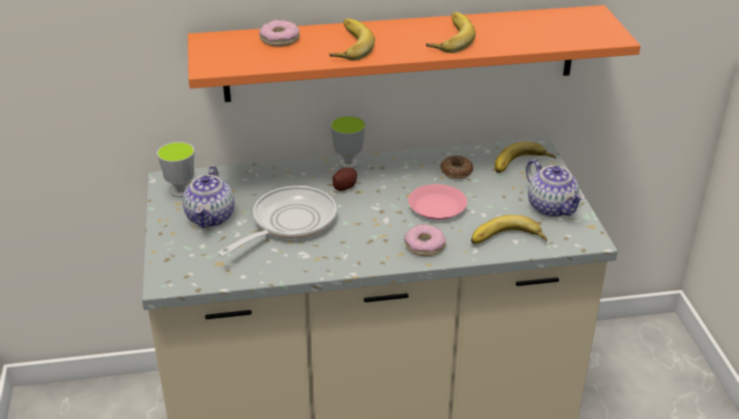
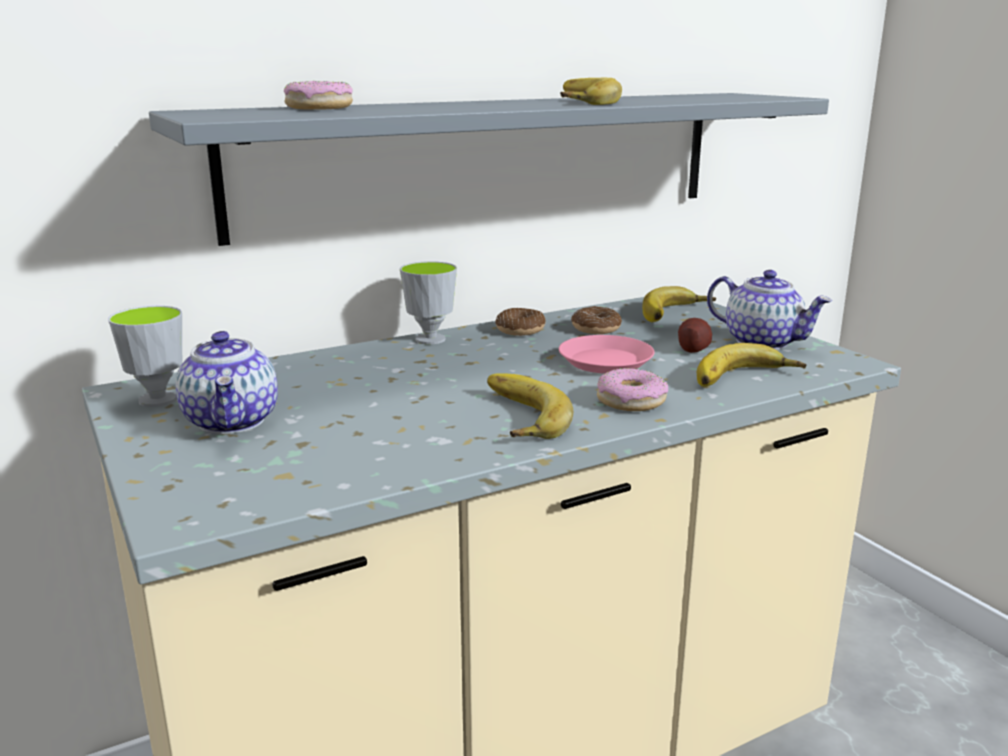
camera: 20 degrees left, 15 degrees down
(288, 223) = (382, 408): frying pan -> none
(345, 186) = (444, 360): potato -> potato (693, 348)
(347, 45) = (435, 106): banana -> banana (516, 416)
(401, 53) = (488, 160): orange shelf -> grey shelf
(408, 164) = (520, 330): none -> donut

